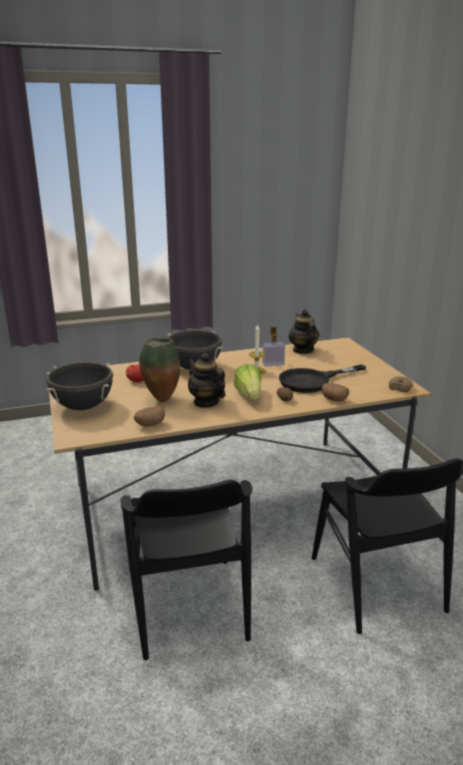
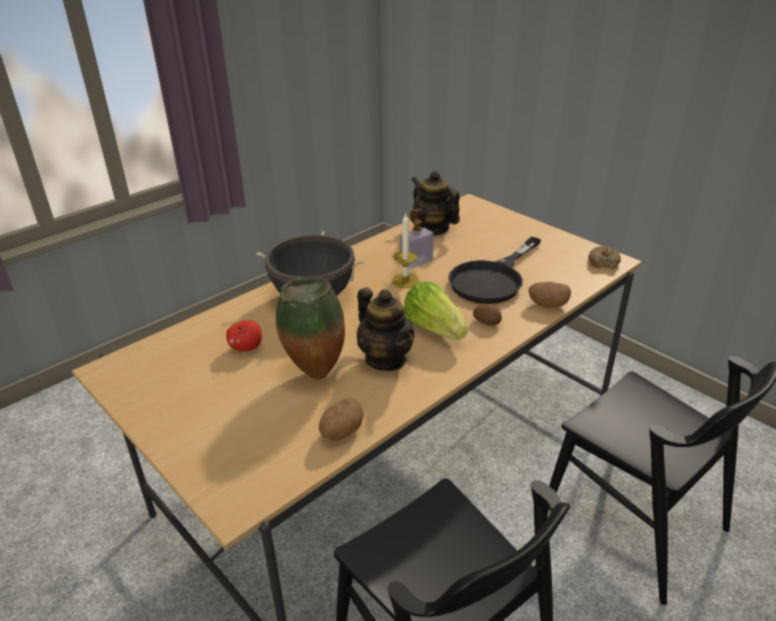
camera: 25 degrees left, 10 degrees up
(83, 407) = (199, 429): black cooking pot -> none
(206, 402) = (386, 359): teapot -> teapot turned 150 degrees counterclockwise

